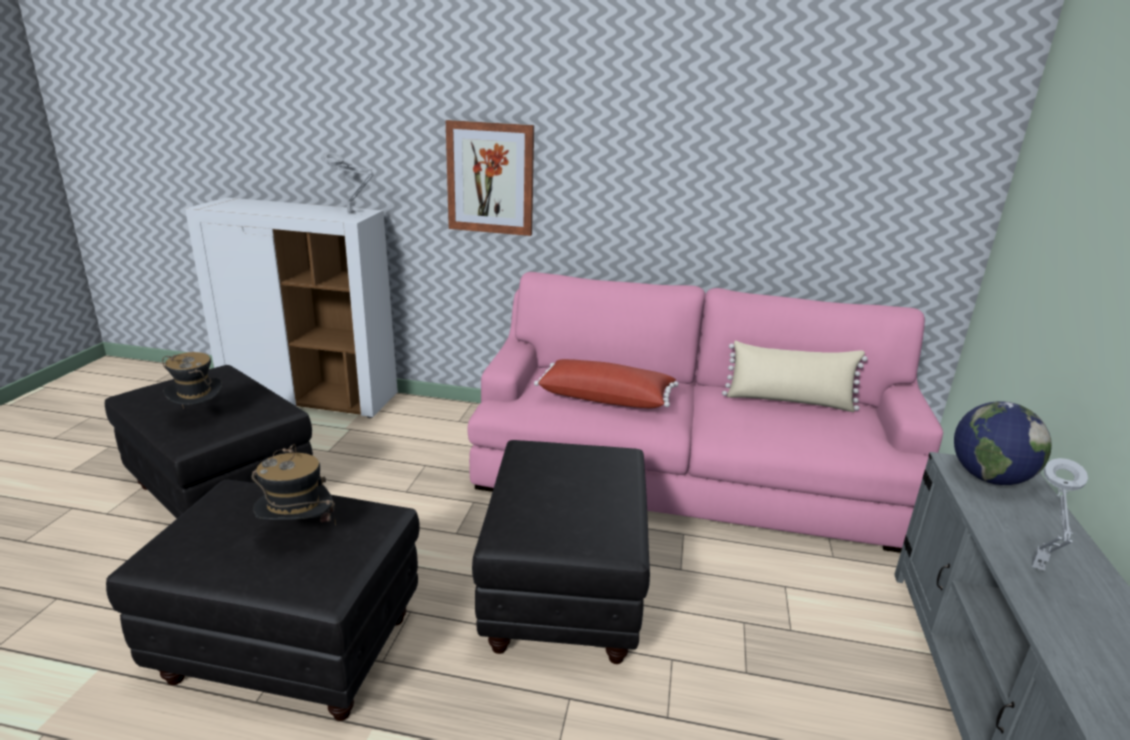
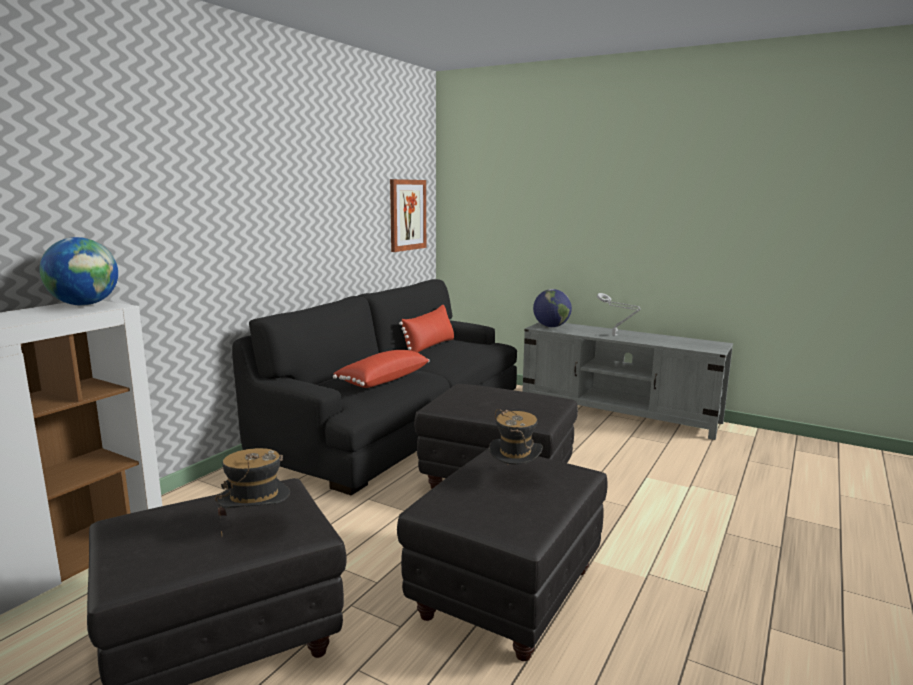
camera: 70 degrees left, 10 degrees down
(353, 213) = (84, 305): grey table lamp -> globe
(490, 178) = (193, 244): picture -> picture (407, 215)
(689, 475) = (399, 423): pink sofa -> black sofa
(789, 401) = (429, 346): beige pillow -> red pillow

